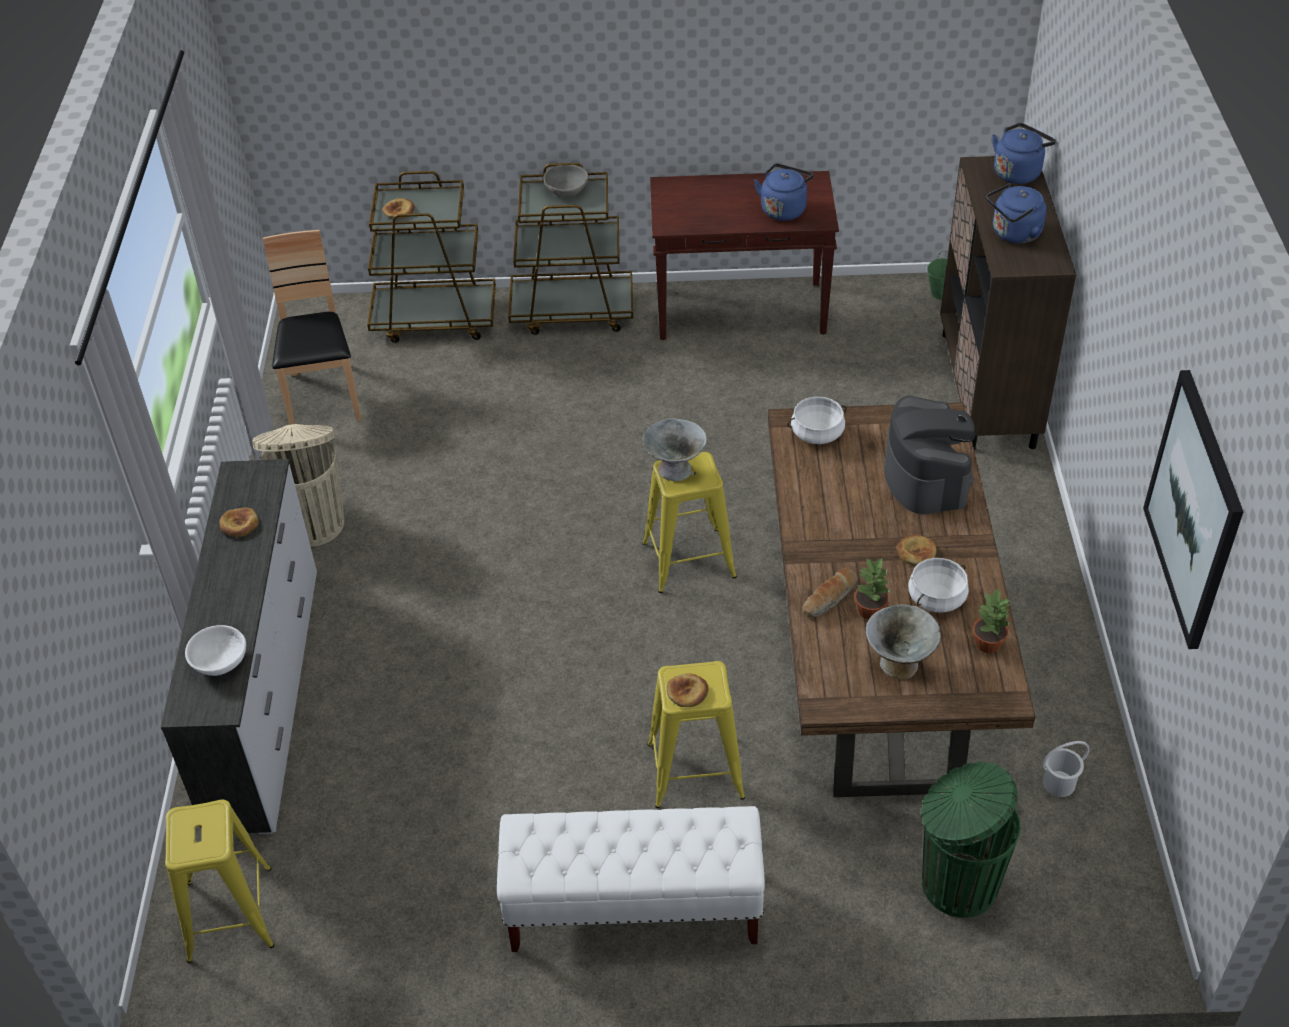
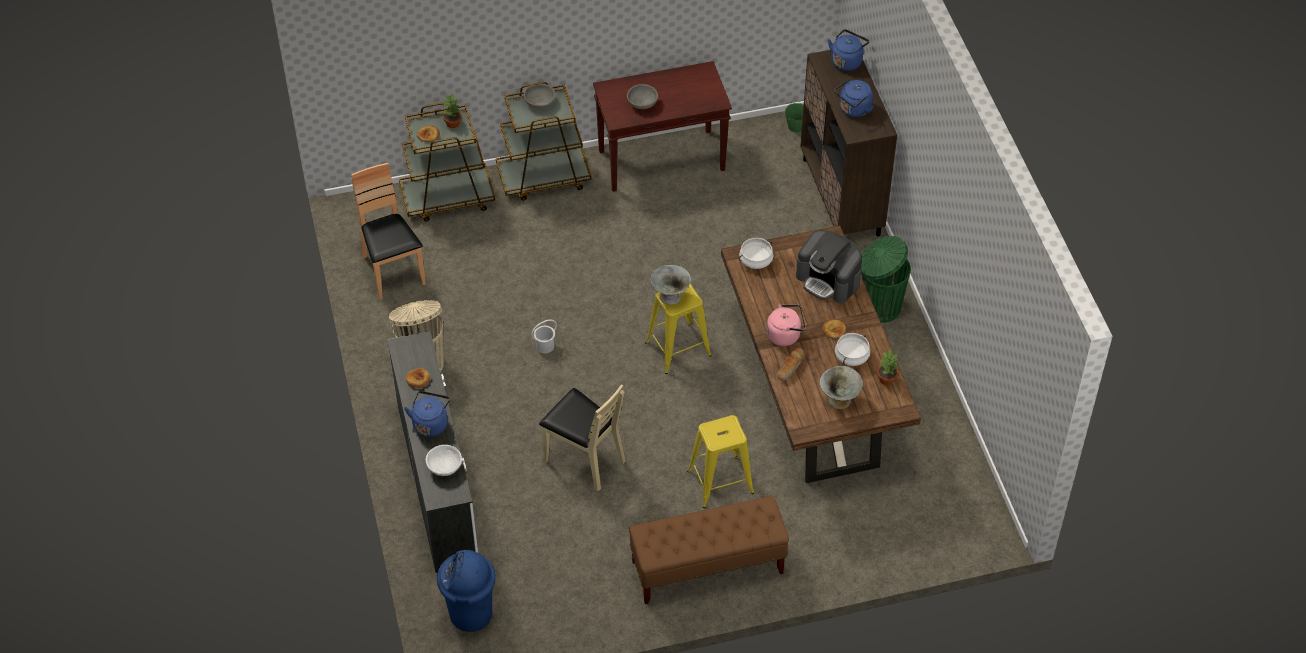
camera: 15 degrees left, 5 degrees up
(230, 914) = (470, 614): yellow stool -> blue trash can
(495, 699) = (584, 459): none -> beige chair
(633, 909) = (707, 568): white bench -> brown bench
(687, 692) = (719, 437): bread -> none
(711, 209) = (642, 103): none -> grey bowl
(784, 209) = (691, 96): blue kettle -> blue kettle (430, 423)
(834, 548) = (785, 335): none -> pink kettle
(870, 610) = (815, 370): potted plant -> potted plant (453, 123)
(926, 477) = (828, 280): coffee machine -> coffee machine turned 150 degrees clockwise
(956, 883) = (887, 519): green trash can -> green trash can (879, 307)
(1059, 784) = (934, 452): white bucket -> white bucket (545, 346)
(1194, 509) = (991, 290): picture -> none

